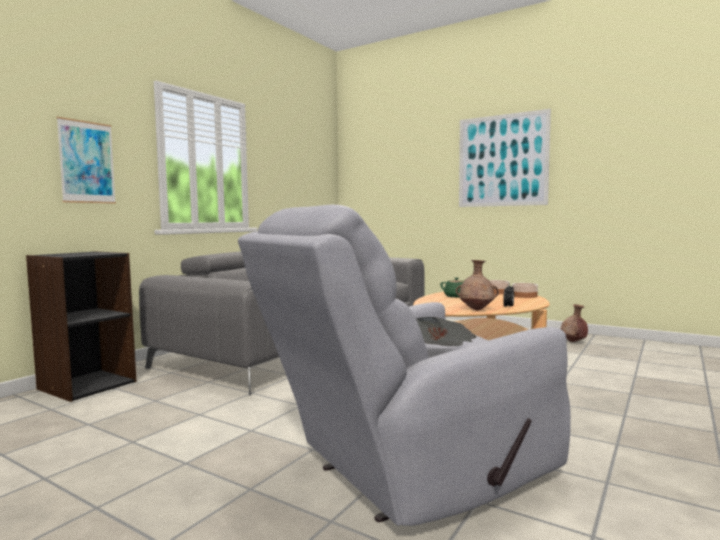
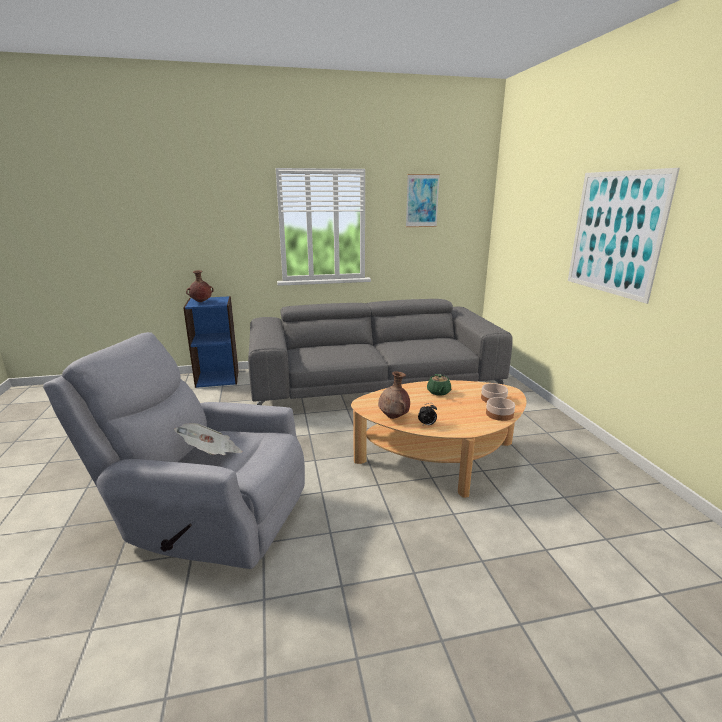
camera: 45 degrees right, 15 degrees up
(87, 162) = (225, 237): picture -> picture (422, 201)
(87, 385) = (217, 378): black bookcase -> blue bookcase
(574, 342) = (600, 480): brown vase -> brown vase (201, 302)

